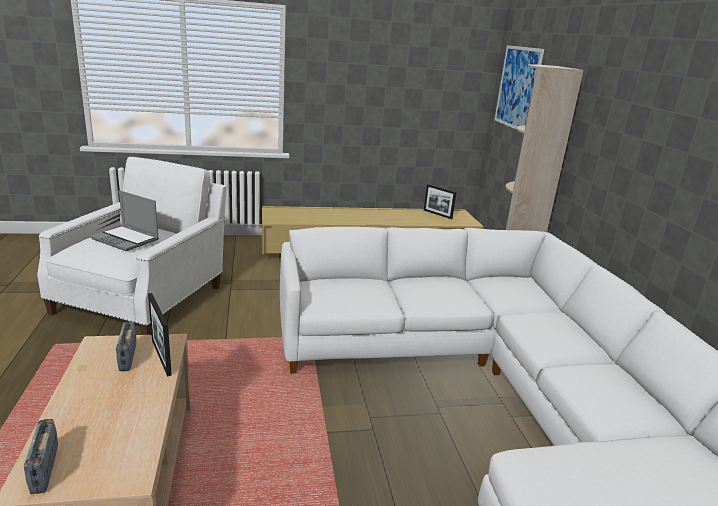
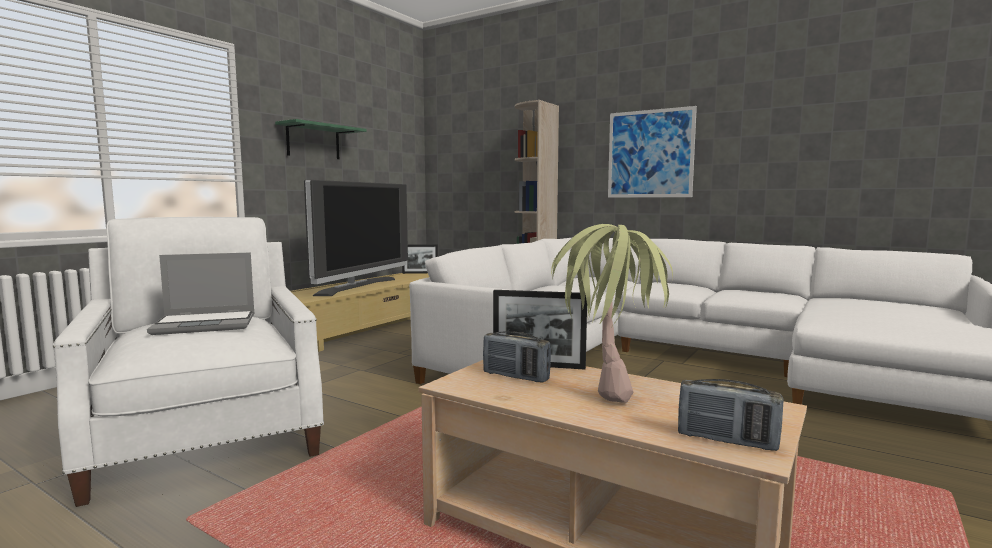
camera: 45 degrees left, 15 degrees down
(132, 397) = (610, 387): none -> potted plant
(354, 83) = (313, 142): none -> green shelf
(354, 216) = (357, 286): none -> television
(517, 87) = (465, 140): picture -> picture (650, 154)

